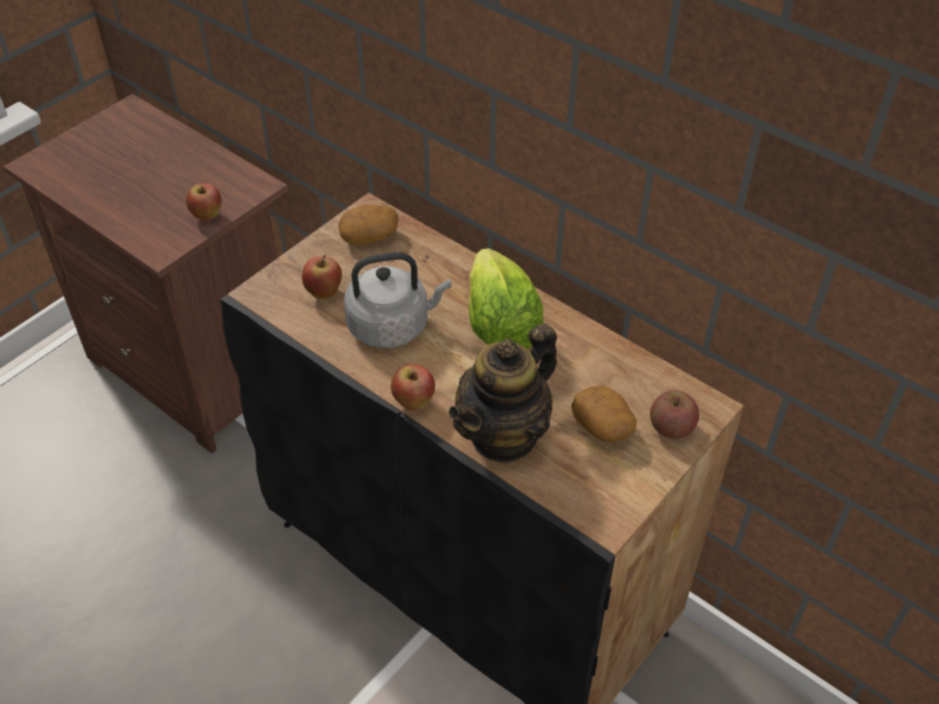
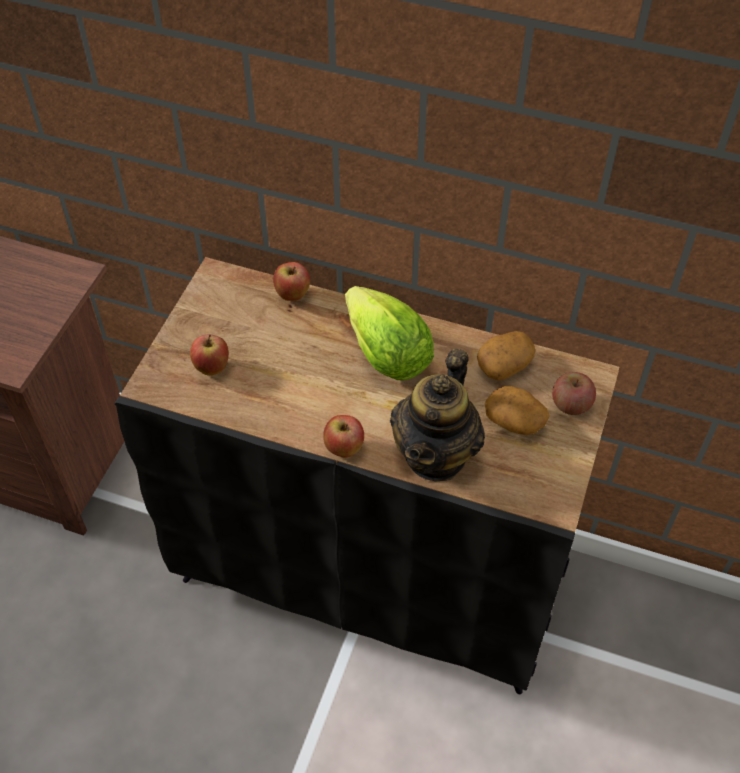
camera: 20 degrees left, 5 degrees up
(207, 216) = (42, 318): apple -> apple (292, 295)
(369, 236) = (227, 300): potato -> potato (504, 364)
(393, 326) = (290, 382): grey kettle -> none

